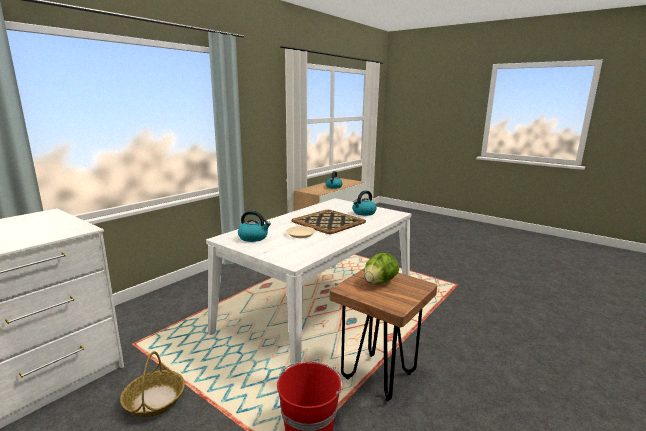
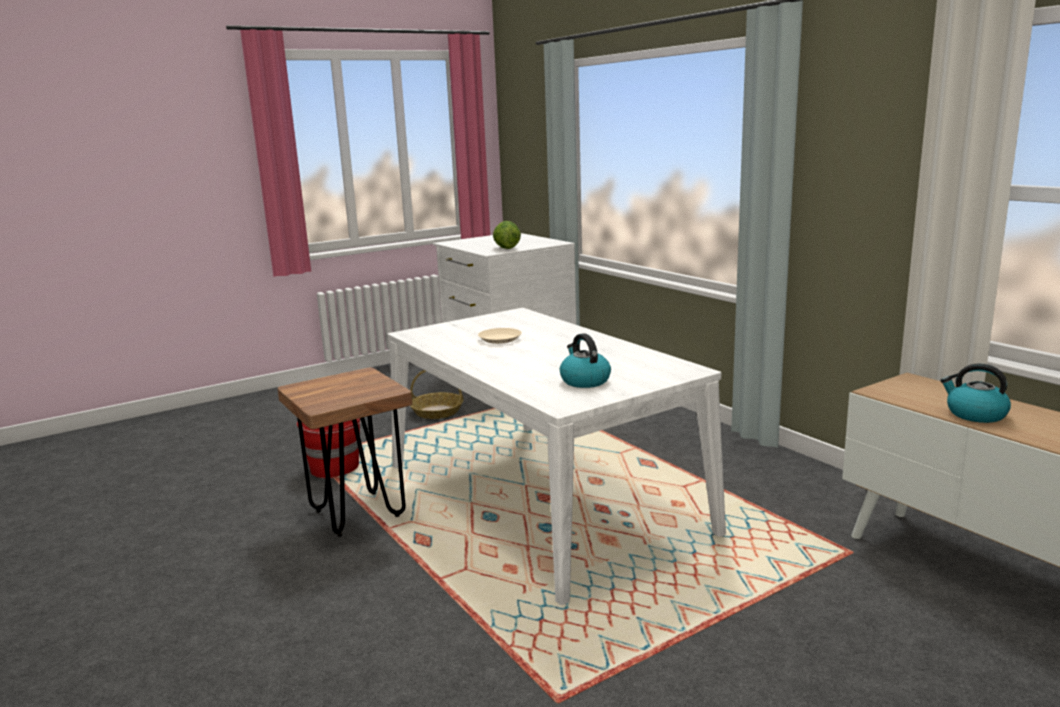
camera: 110 degrees right, 0 degrees up
(254, 237) = (508, 322): kettle -> none
(329, 222) = (546, 355): tray -> none
(379, 282) = (355, 388): lettuce -> lettuce (506, 248)

